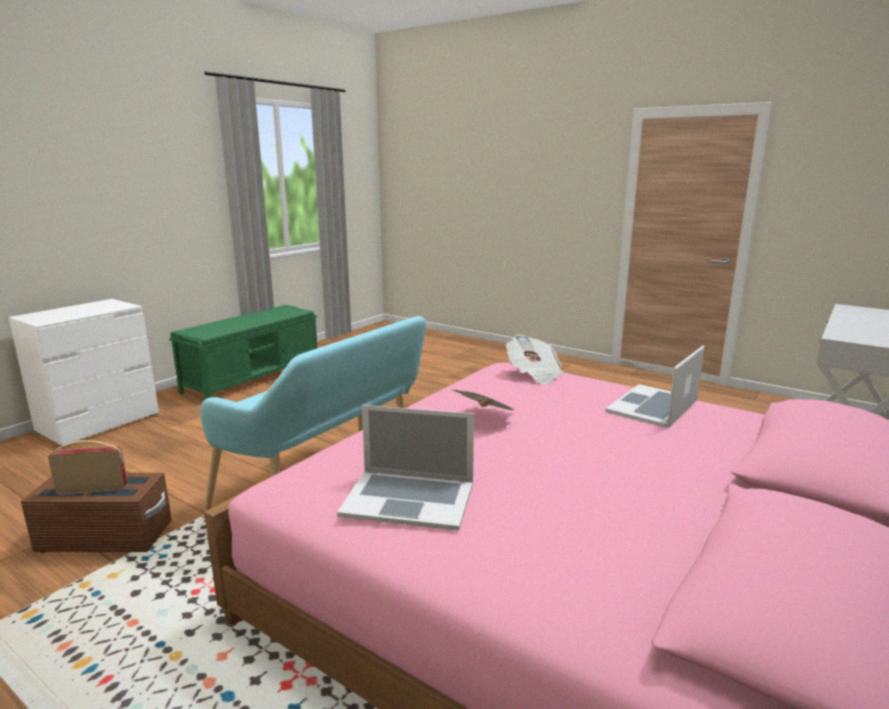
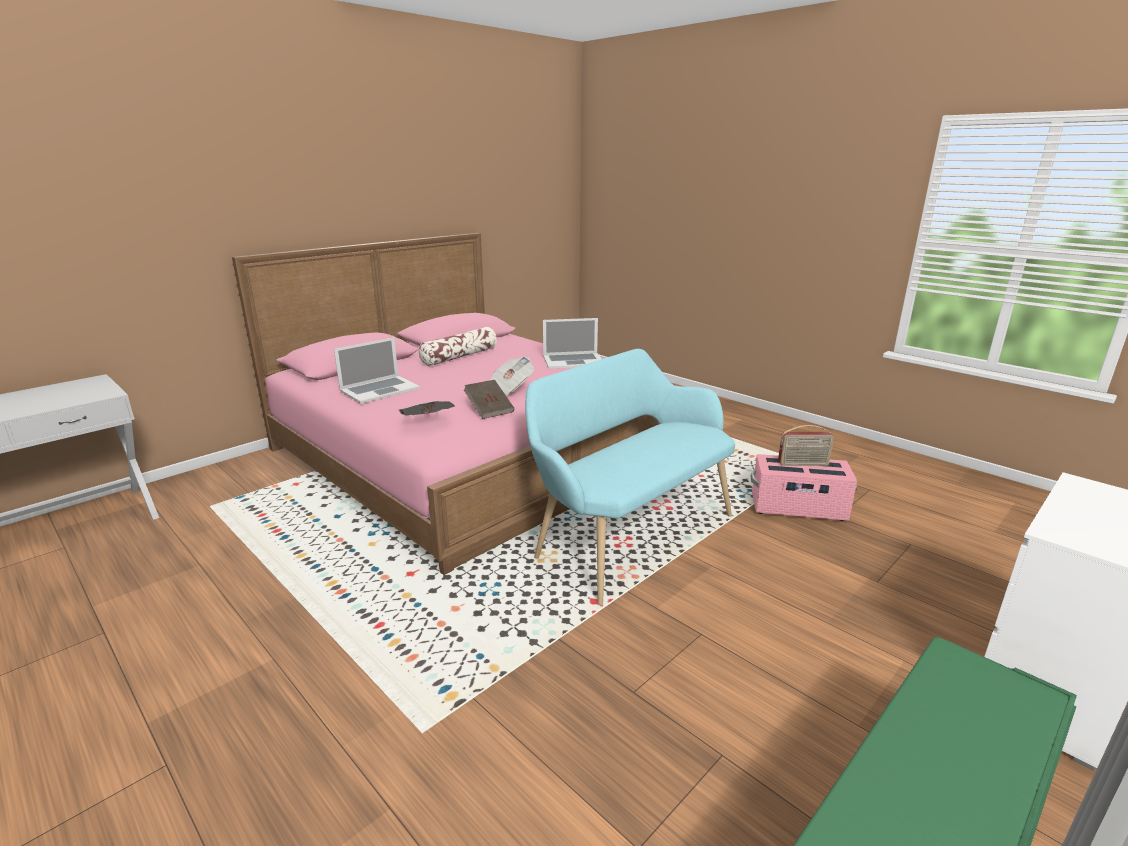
camera: 170 degrees left, 5 degrees up
(105, 537) = (798, 508): brown storage box -> pink storage box
(409, 499) = (573, 361): laptop -> laptop turned 150 degrees clockwise
(486, 392) = (489, 409): none -> brown book
(649, 492) = (460, 357): none -> pillow

